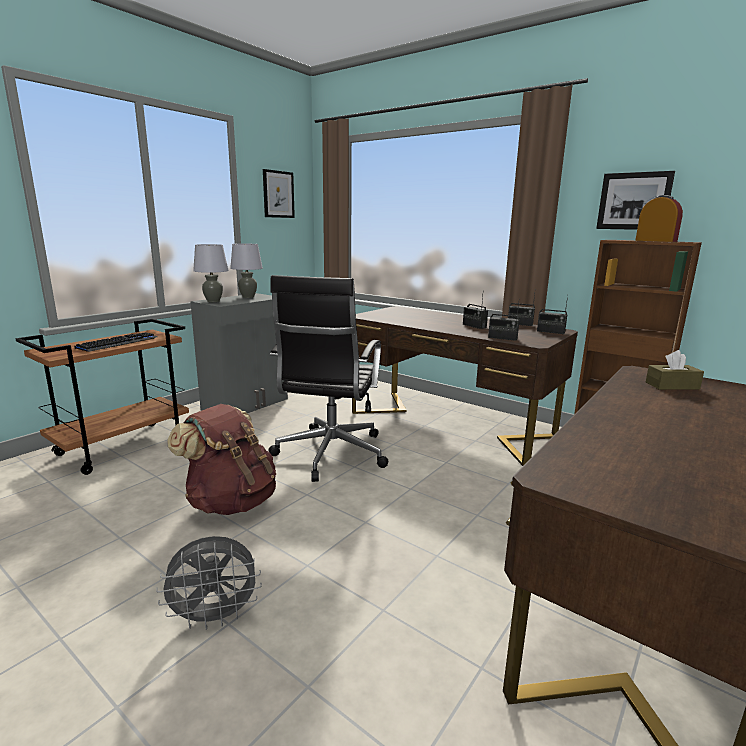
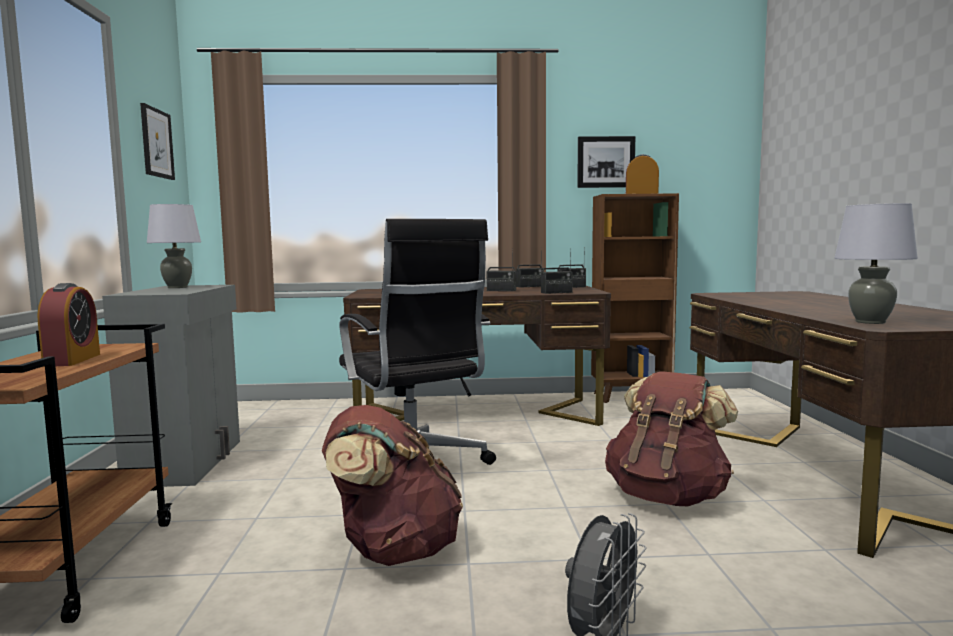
camera: 40 degrees left, 10 degrees down
(118, 343) = (72, 360): keyboard -> alarm clock
(213, 301) = (145, 292): grey table lamp -> grey table lamp (870, 322)
(449, 551) = (667, 497): none -> brown backpack
(672, 386) = (752, 296): brown tissue box -> none

